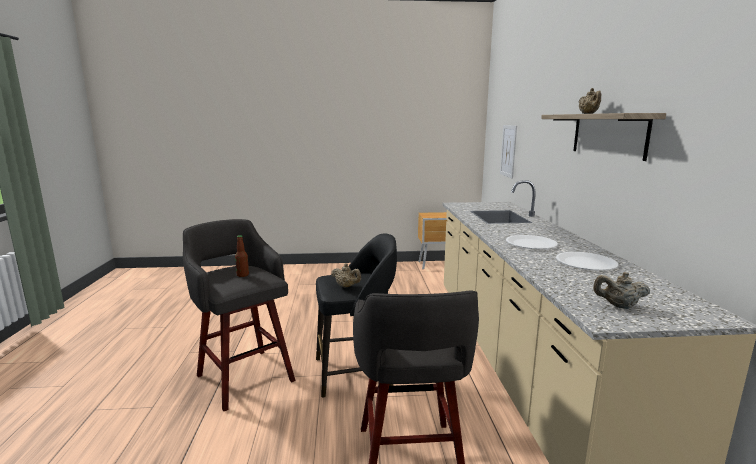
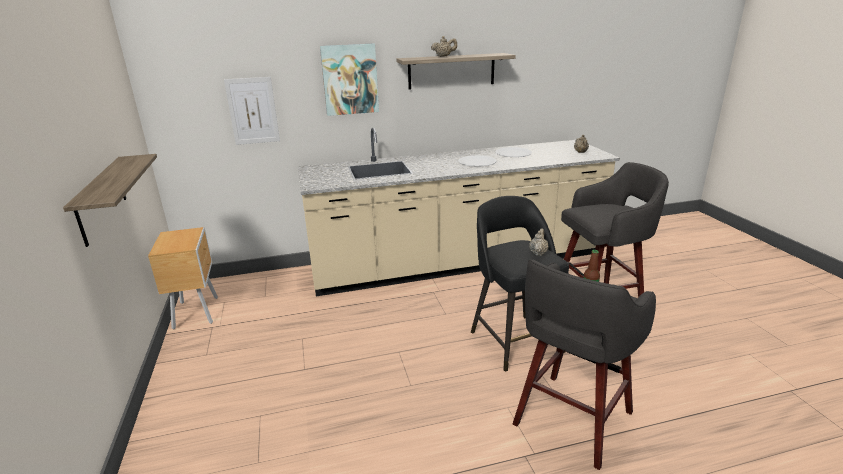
camera: 100 degrees left, 10 degrees up
(383, 166) = (101, 199): none -> shelf
(545, 133) = (350, 79): none -> picture

